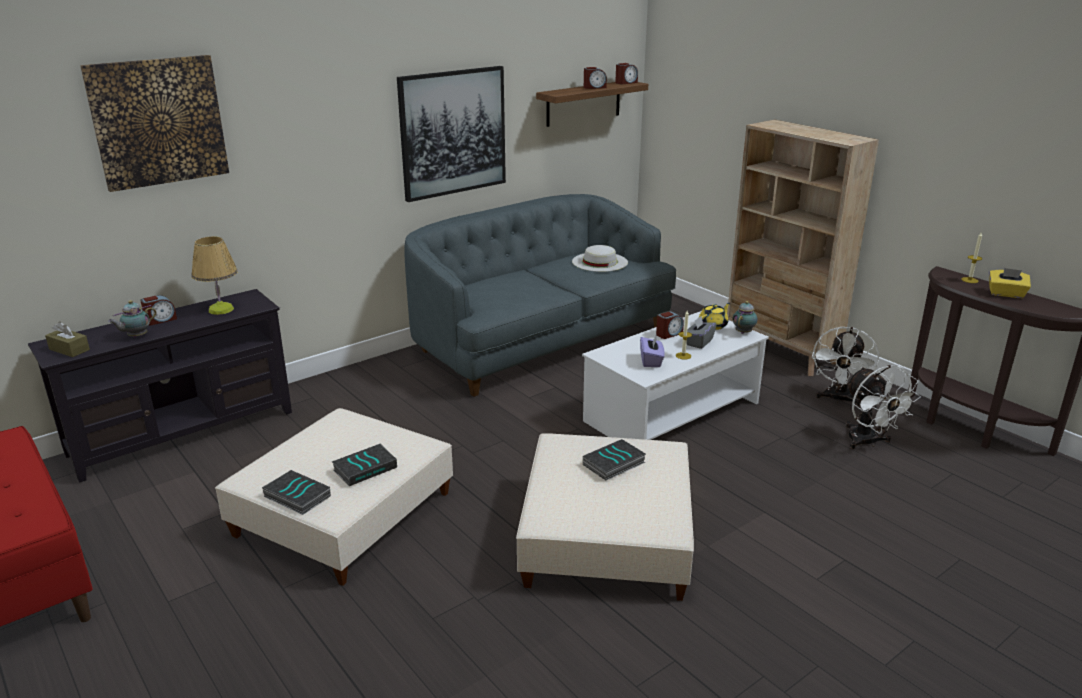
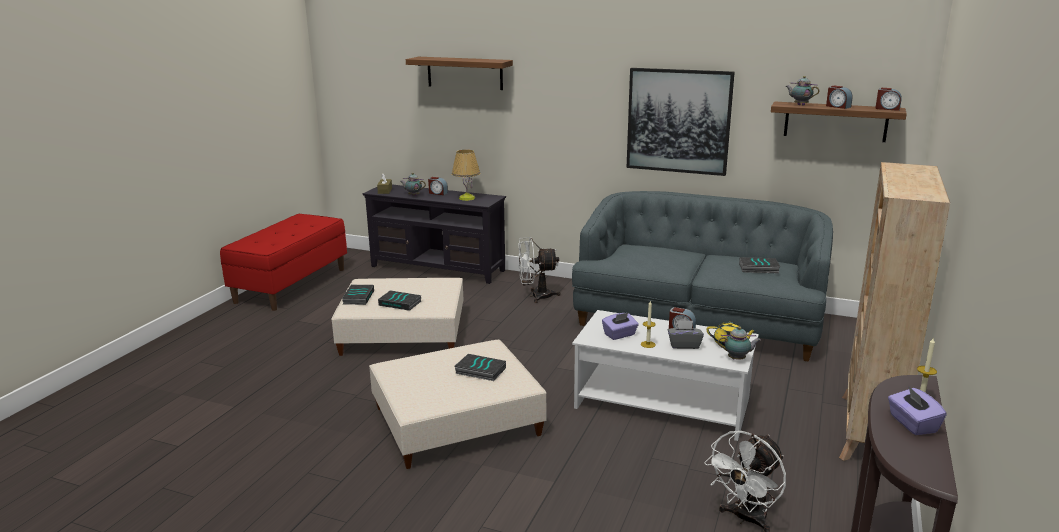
camera: 60 degrees right, 5 degrees down
(158, 122) = (464, 73): picture -> shelf
(568, 91) = (800, 105): none -> teapot
(599, 262) = (758, 268): white hat -> book
(838, 399) = (814, 485): white fan -> white fan (536, 296)
(1006, 294) = (912, 424): yellow tissue box -> purple tissue box

